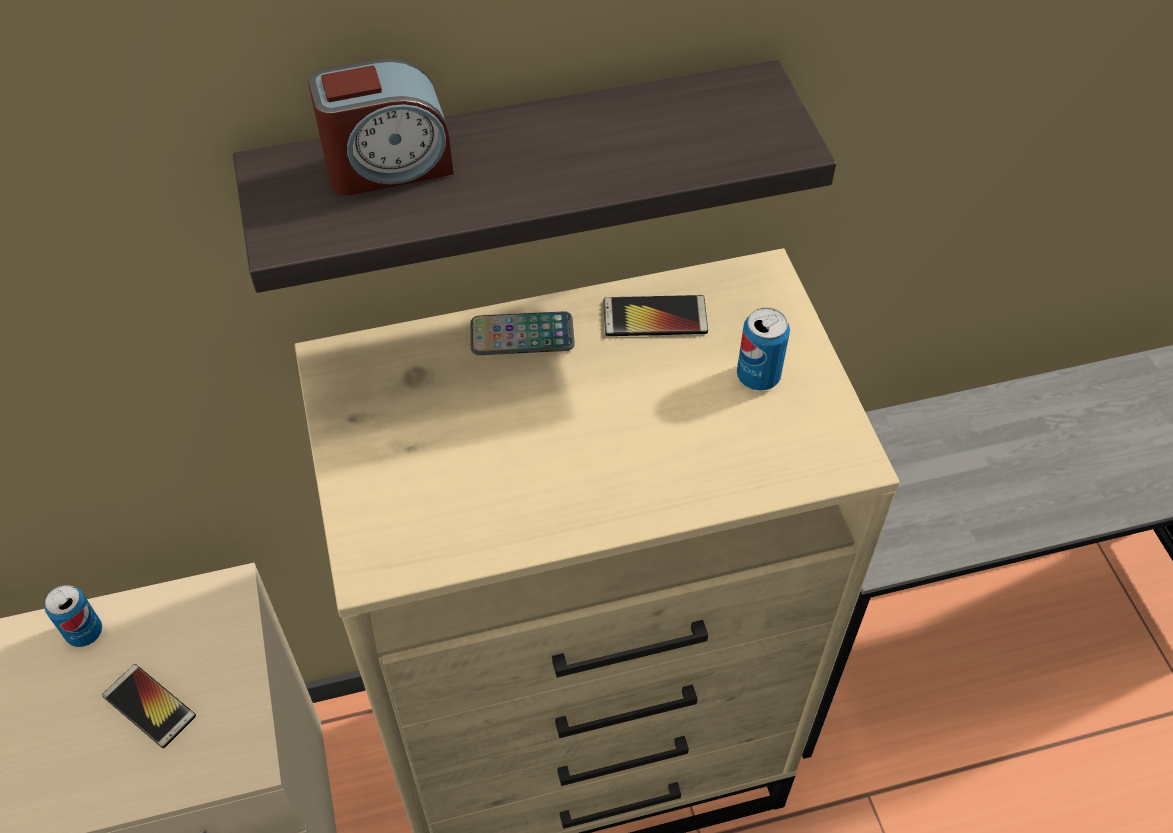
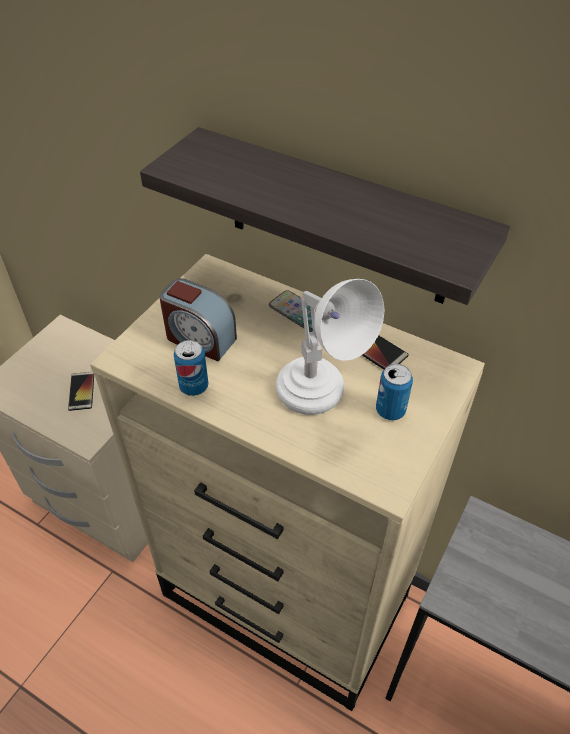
camera: 45 degrees right, 5 degrees down
(84, 632) = (92, 347): can -> can (194, 386)
(388, 165) = (248, 164): alarm clock -> alarm clock (199, 339)
(679, 430) = (318, 404): none -> white table lamp

